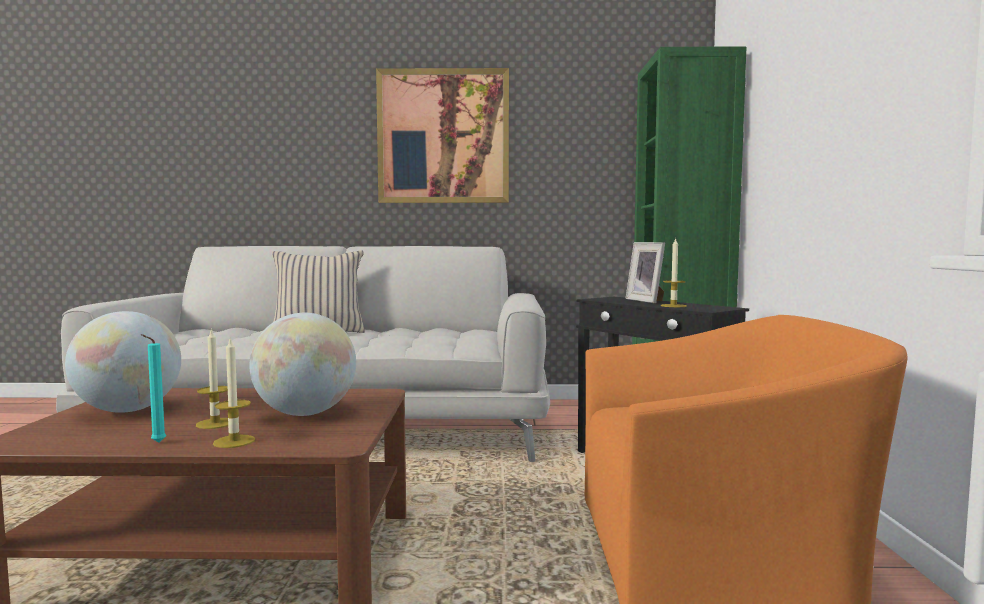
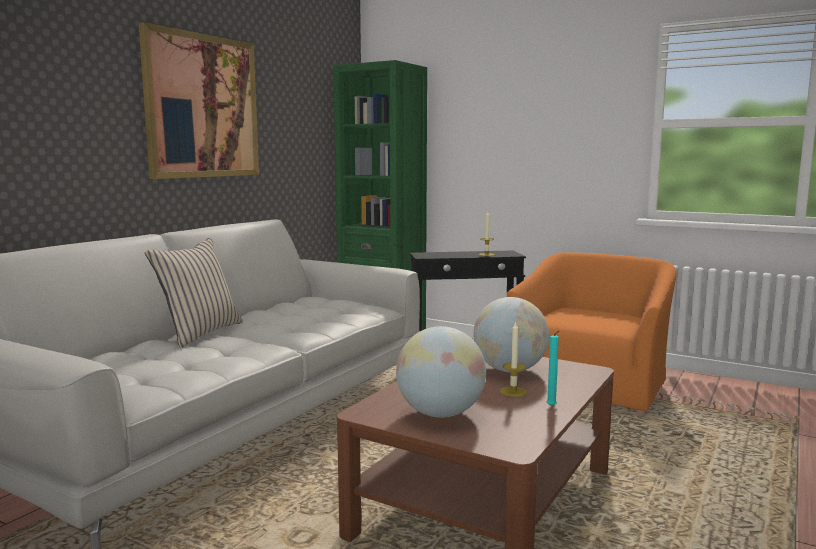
camera: 60 degrees left, 5 degrees up
(234, 441) = (565, 389): candle -> none
(647, 301) = (452, 253): picture frame -> none

